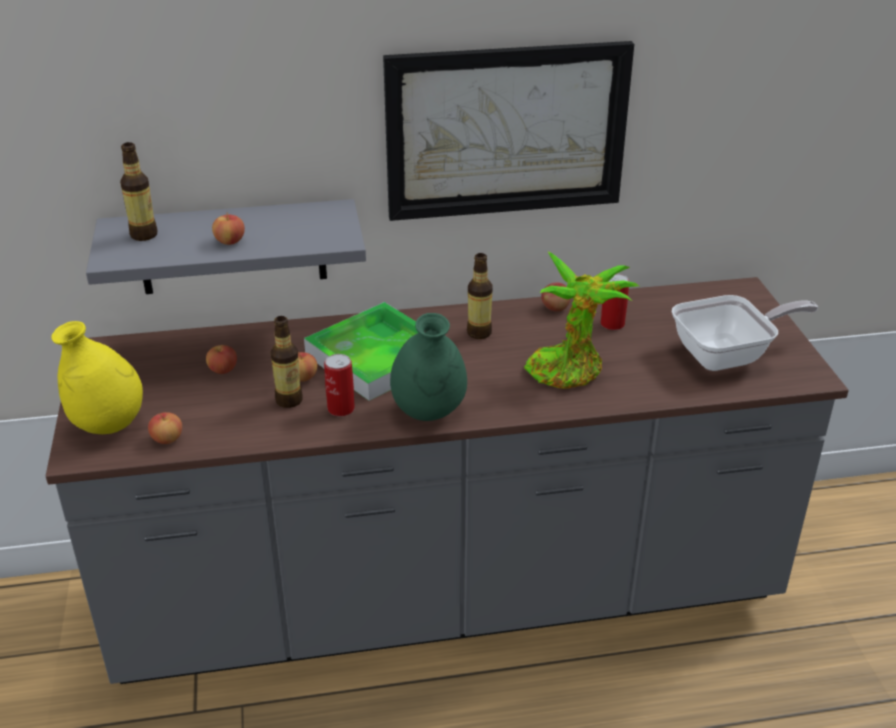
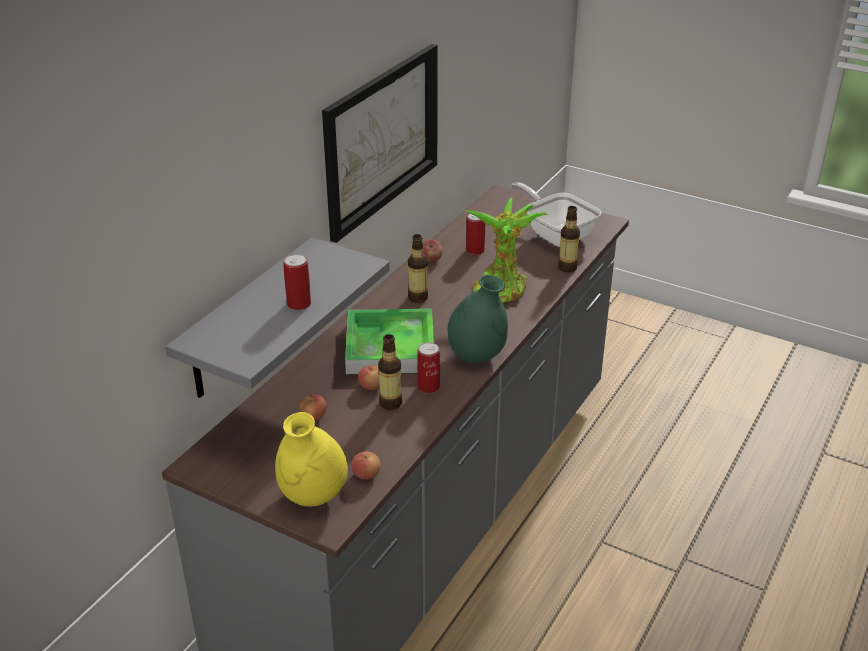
camera: 50 degrees left, 0 degrees up
(144, 235) = (230, 334): bottle -> bottle (567, 268)
(230, 241) = (299, 304): apple -> can
(728, 355) = (555, 234): frying pan -> frying pan turned 60 degrees counterclockwise

